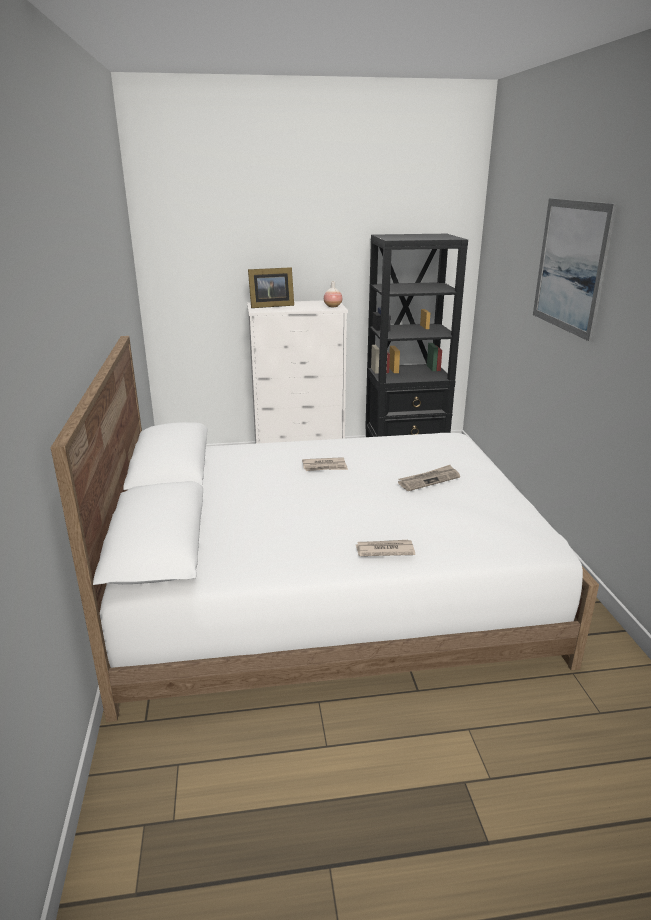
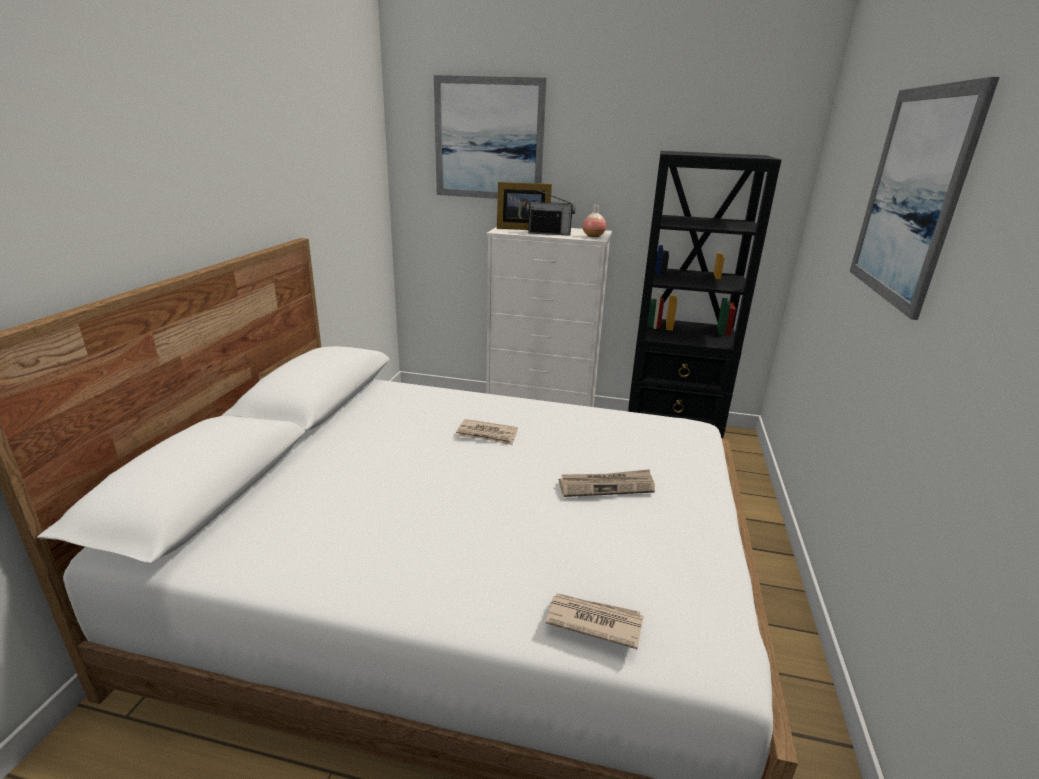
camera: 20 degrees right, 0 degrees up
(229, 233) = (489, 139): none -> picture
(297, 308) = (549, 233): none -> radio
(384, 550) = (449, 587): newspaper -> newspaper (593, 621)

